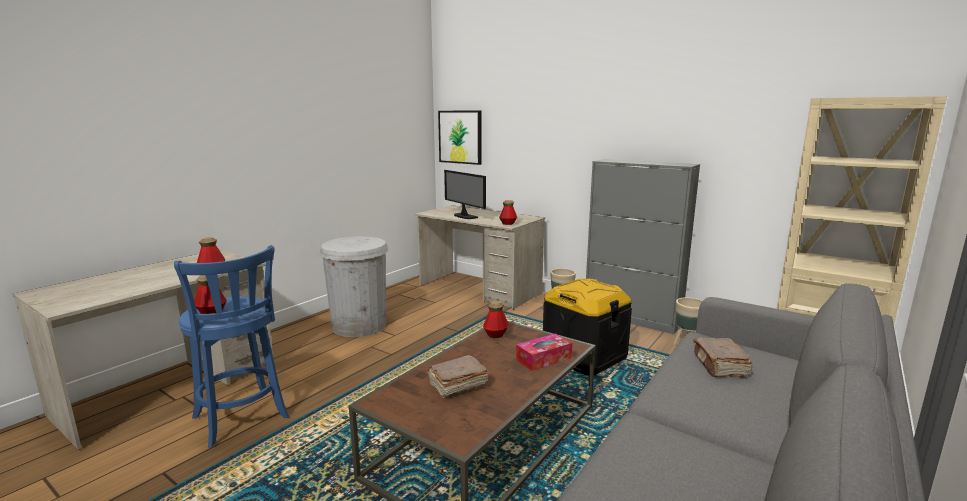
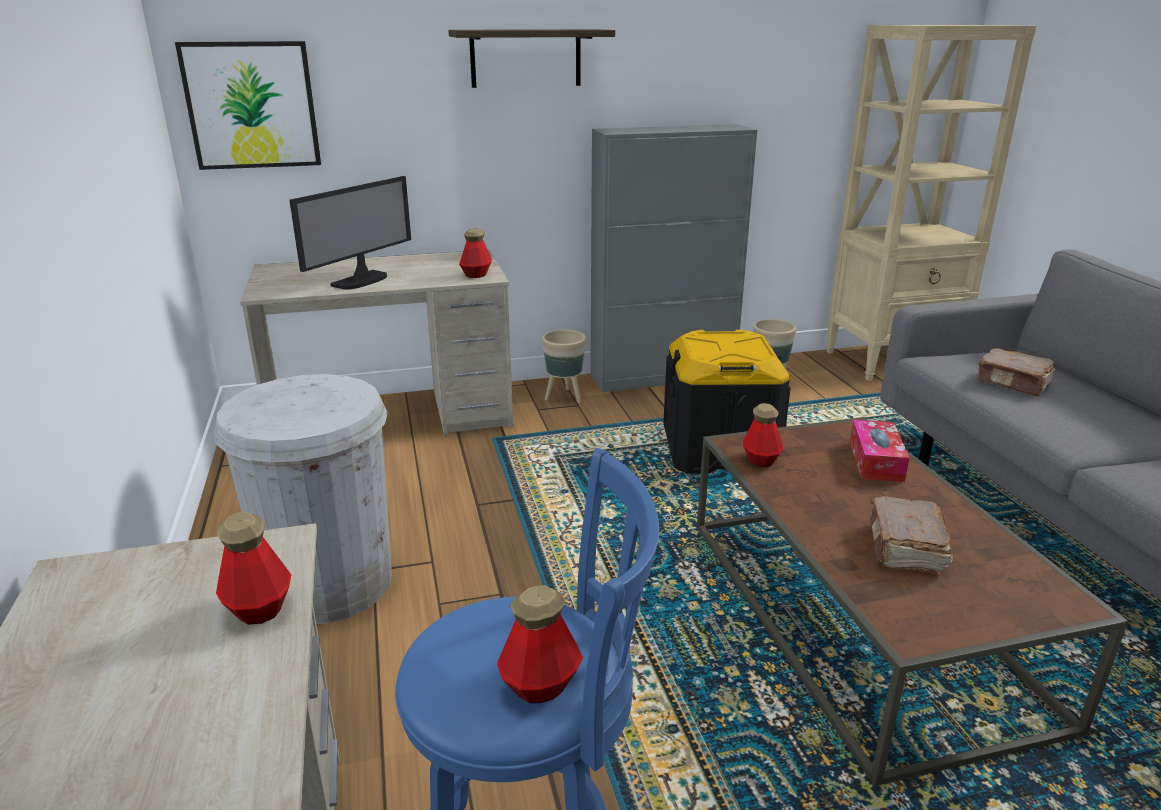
camera: 50 degrees left, 10 degrees up
(464, 216) = (362, 281): monitor -> monitor turned 60 degrees counterclockwise
(572, 119) = (526, 58): none -> shelf

